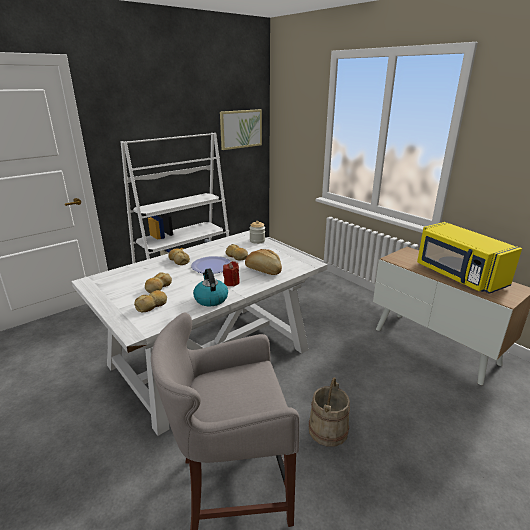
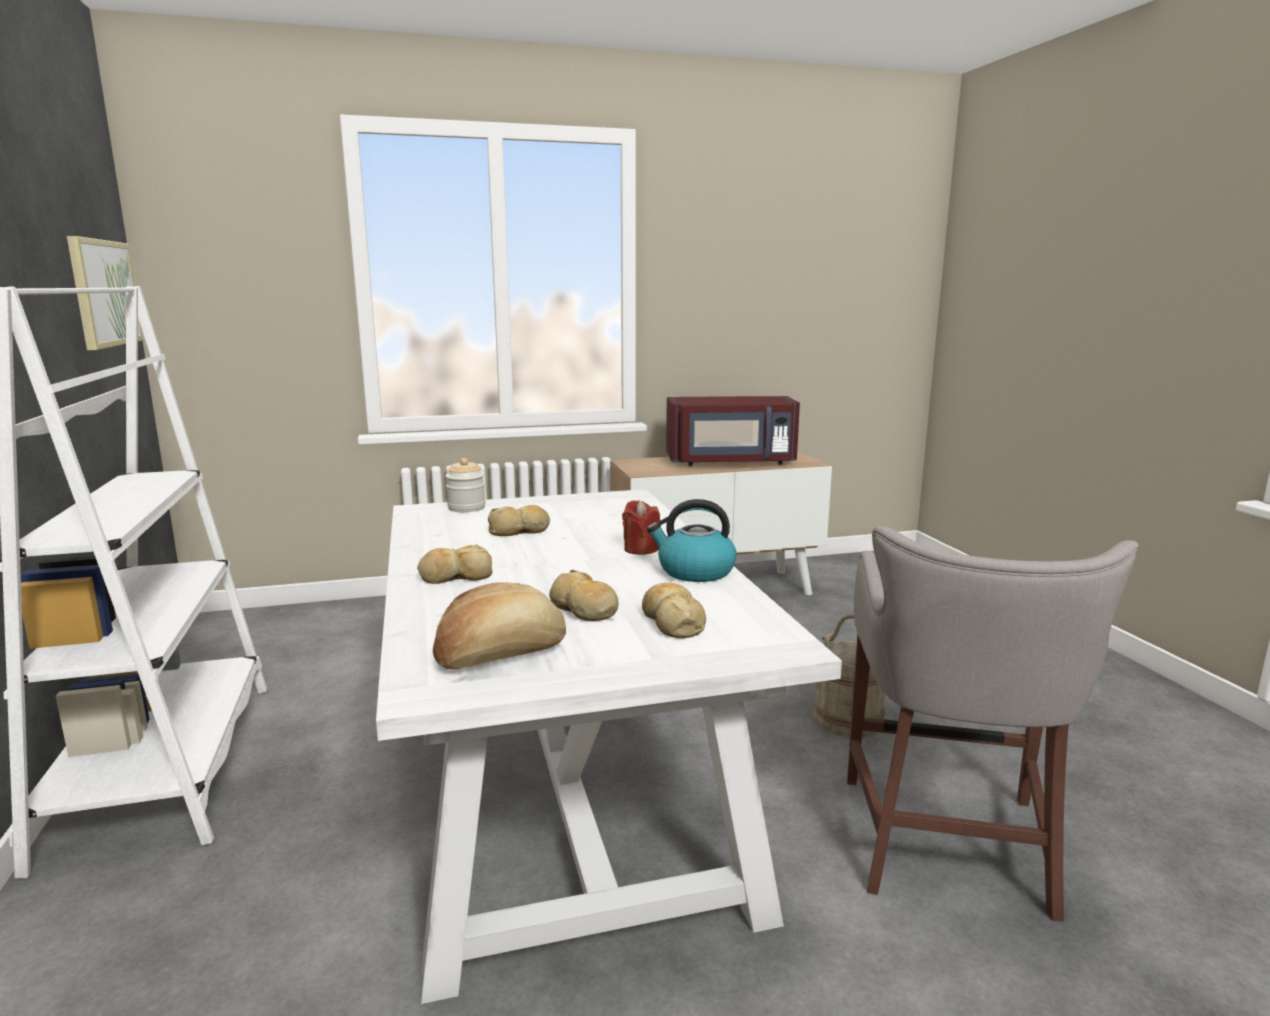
camera: 65 degrees left, 10 degrees down
(211, 266) = (537, 554): plate -> none
(263, 270) = (616, 523): bread -> bread (501, 655)
(458, 275) = (731, 462): yellow microwave -> red microwave

